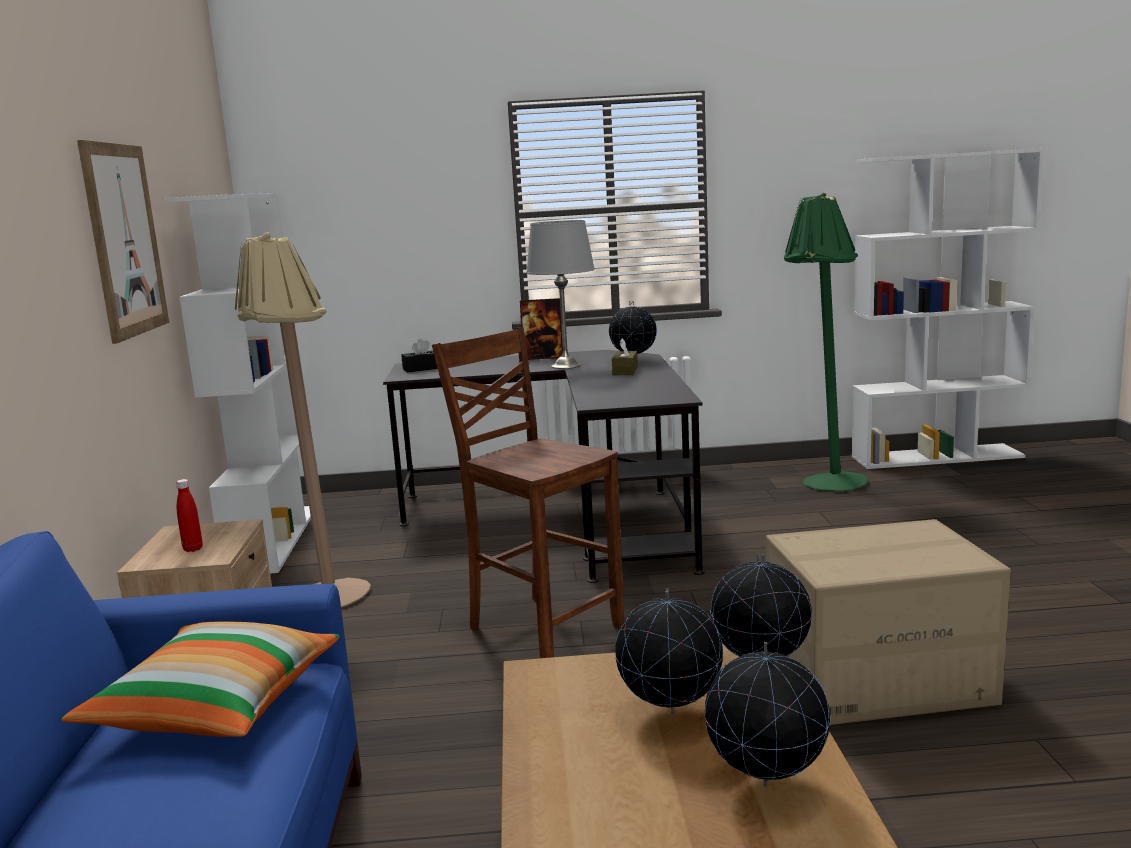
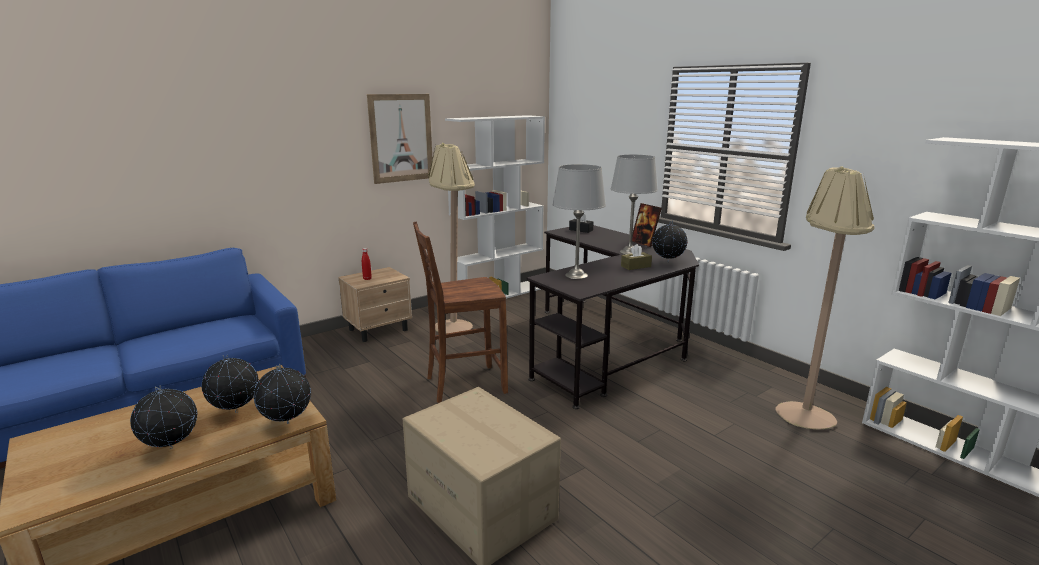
camera: 55 degrees right, 5 degrees up
(215, 707) = (224, 329): pillow -> none
(542, 627) = (463, 384): brown chair -> brown chair turned 120 degrees counterclockwise
(614, 392) = (576, 275): none -> grey table lamp
(825, 479) = (805, 410): green floor lamp -> beige floor lamp

